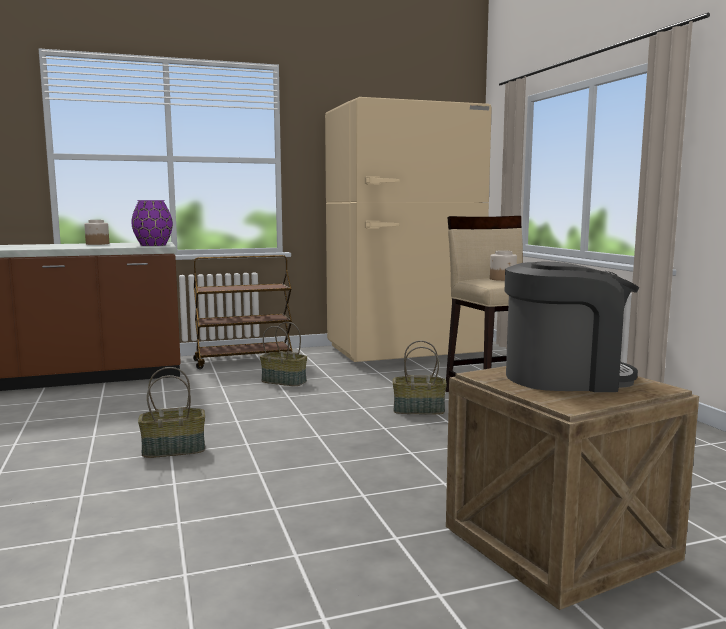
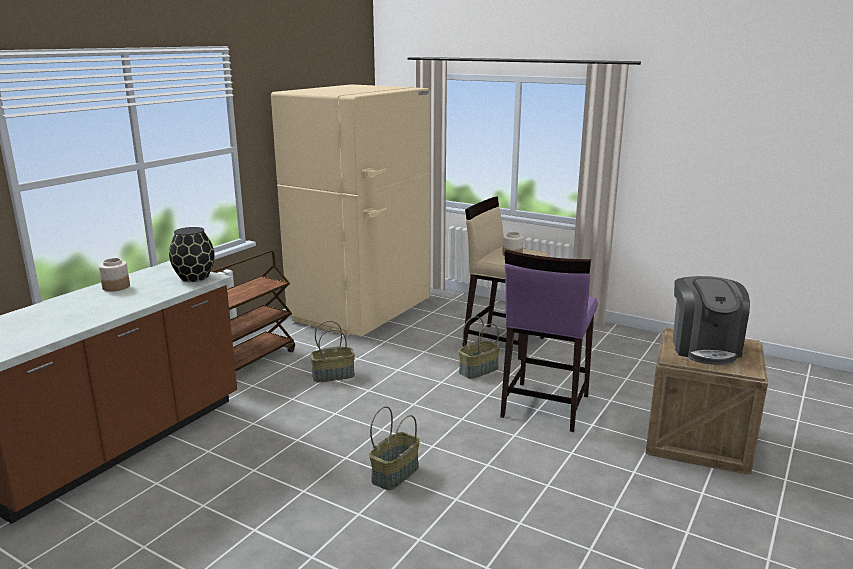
camera: 40 degrees left, 10 degrees up
(152, 245) = (194, 277): purple vase -> black vase
(423, 452) = (544, 406): none -> purple stool
(565, 377) = (704, 348): coffee machine -> coffee machine turned 135 degrees clockwise

